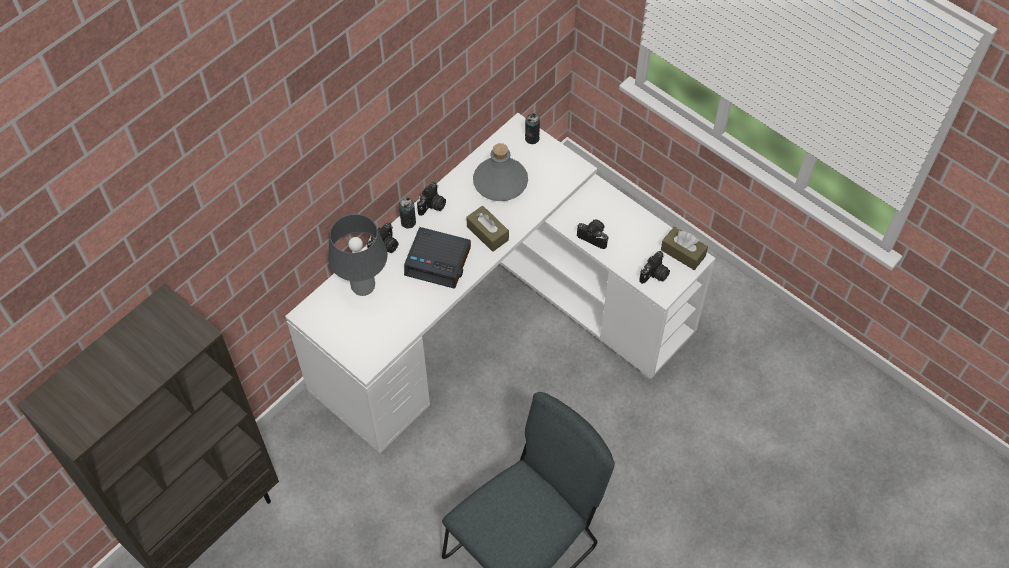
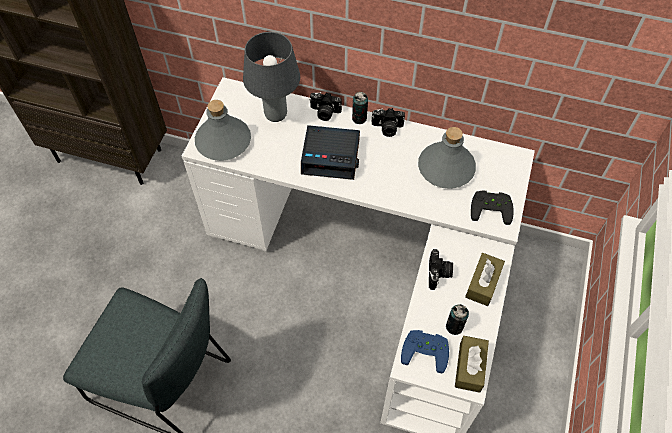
camera: 65 degrees right, 0 degrees up
(369, 342) = (223, 141): none -> grey bottle
(438, 261) = (331, 156): alarm clock -> alarm clock turned 75 degrees counterclockwise
(487, 233) = (383, 181): brown tissue box -> brown tissue box (483, 283)
(532, 138) = (512, 173): can -> can (454, 326)
(556, 169) = (491, 207): none -> black game controller
(655, 275) = (426, 349): camera -> blue game controller

